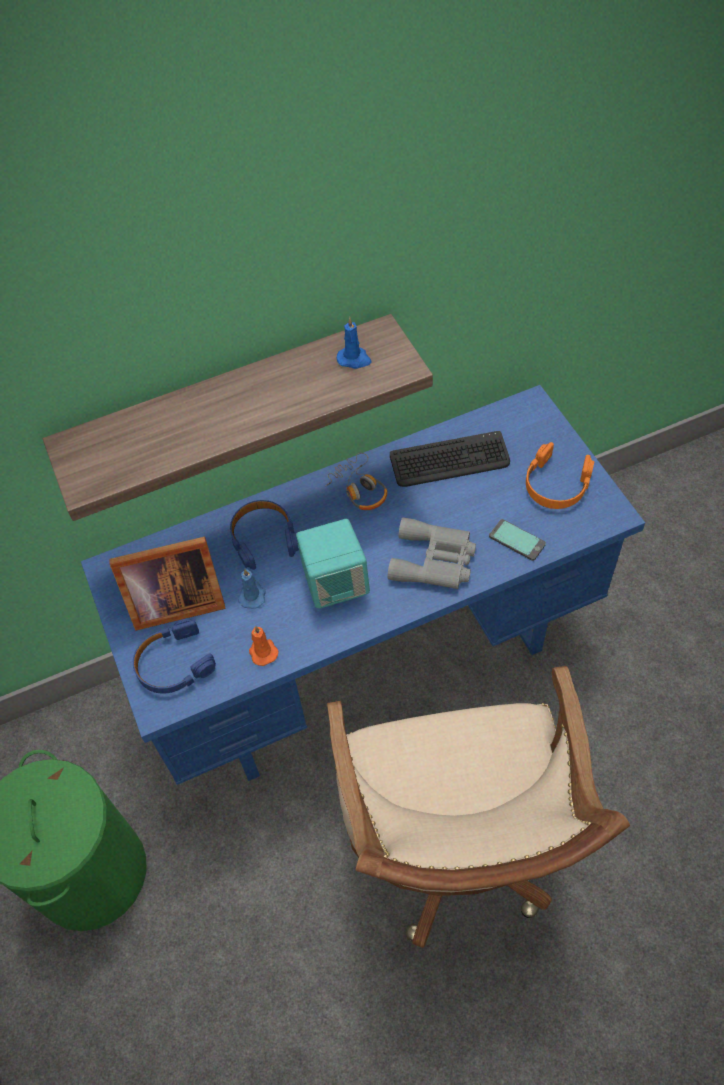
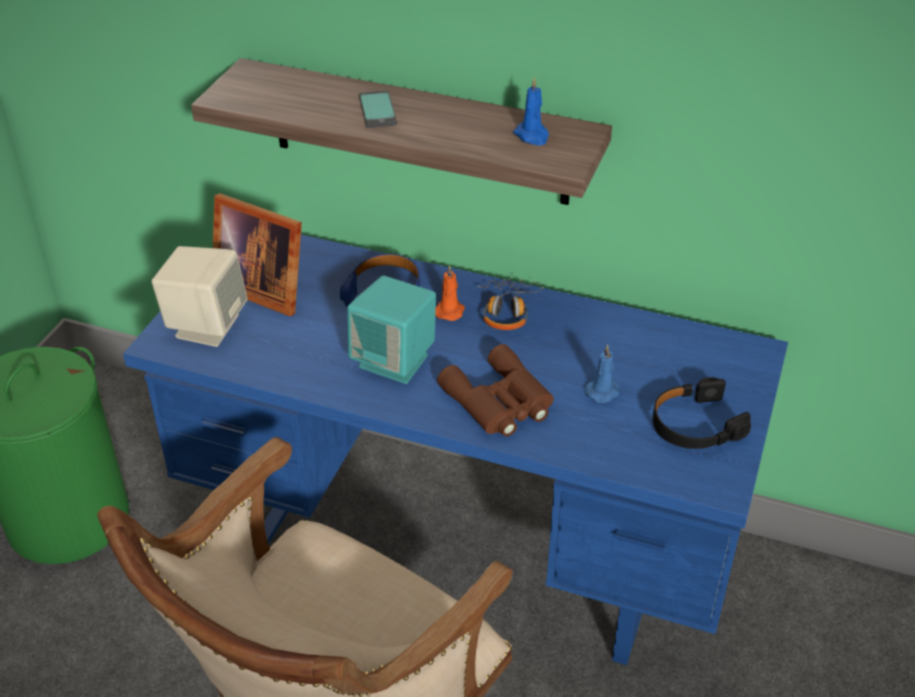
camera: 40 degrees right, 15 degrees down
(173, 664) = (206, 325): blue headphones -> beige speaker
(252, 595) = (322, 323): blue candle -> blue candle (603, 391)
(262, 651) = (277, 364): orange candle -> orange candle (450, 310)
(435, 561) = (499, 403): grey binoculars -> brown binoculars
(450, 461) = (616, 342): keyboard -> none
(517, 540) = (595, 440): phone -> phone (378, 110)
(556, 484) = (695, 425): orange headphones -> black headphones

